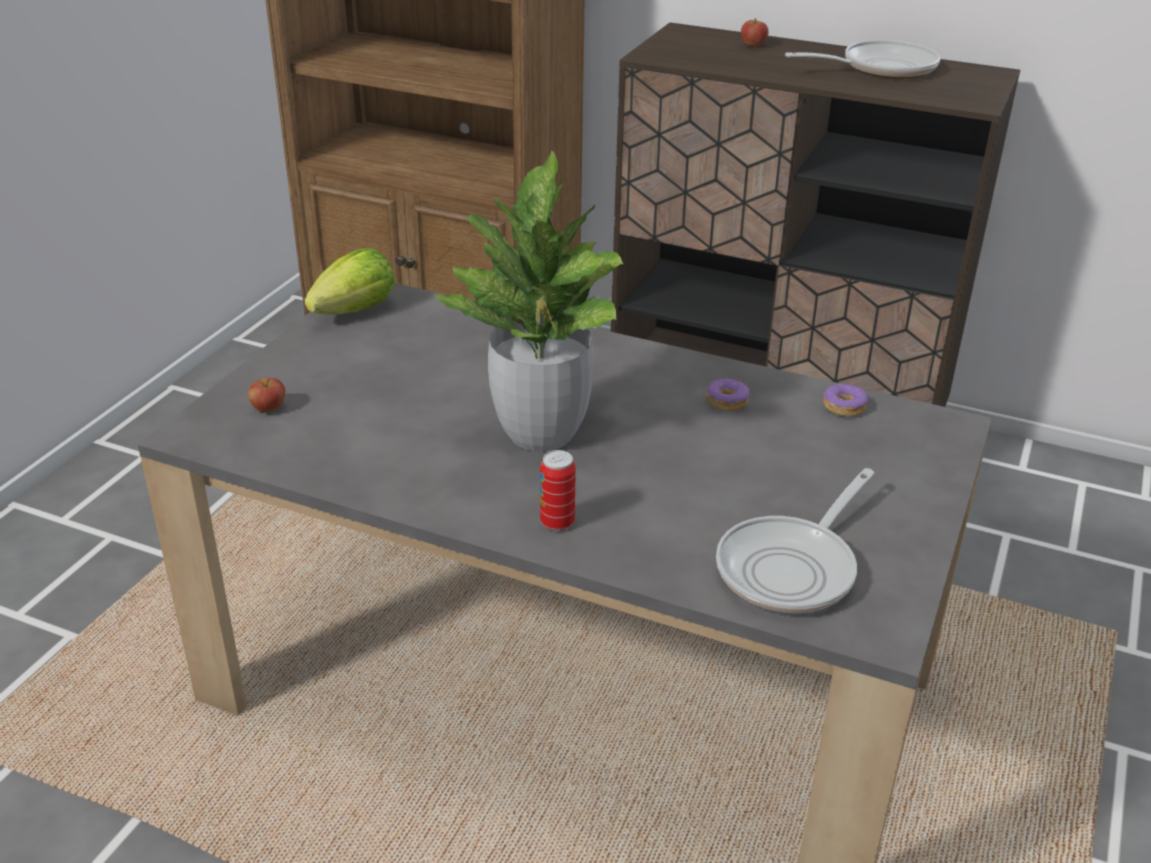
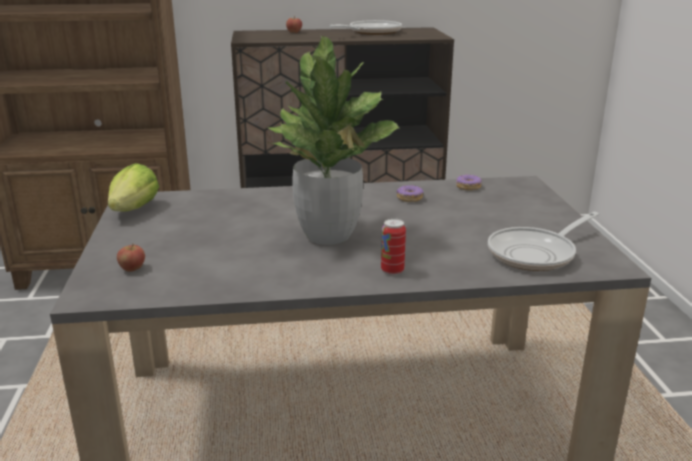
camera: 30 degrees left, 10 degrees down
(792, 567) = (536, 253): frying pan -> frying pan turned 45 degrees clockwise

